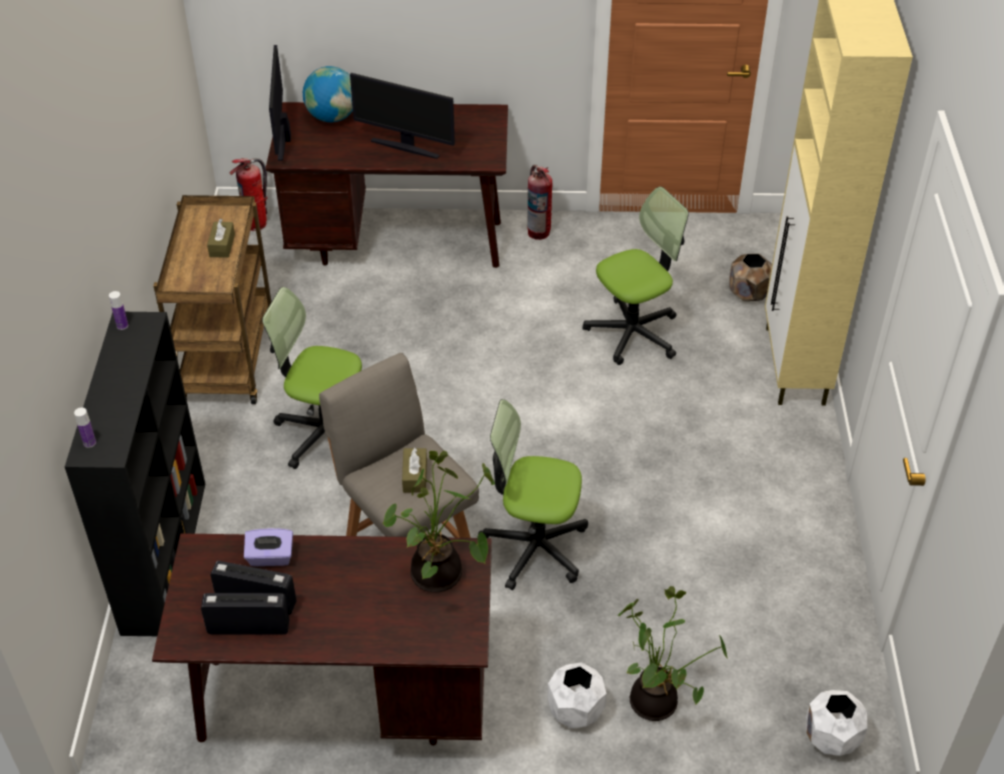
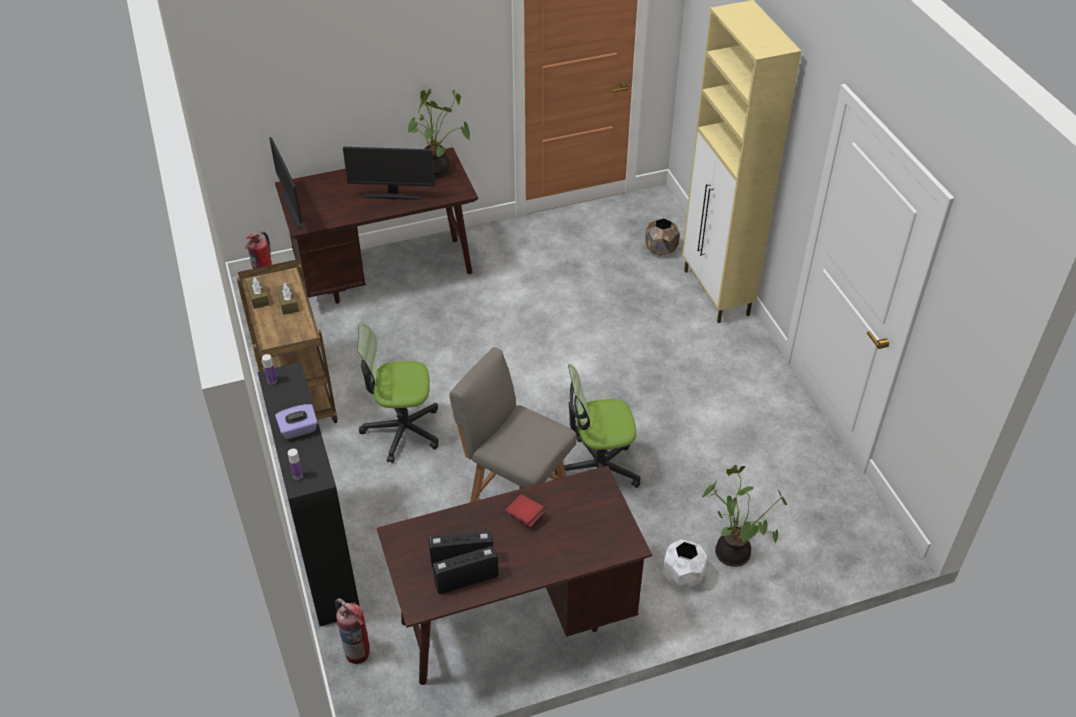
camera: 20 degrees left, 0 degrees up
(270, 557) = (455, 525): purple tissue box -> purple tissue box (299, 430)
(332, 117) = (323, 185): globe -> none
(358, 571) = (525, 516): none -> red book
(415, 476) = (528, 437): brown tissue box -> brown tissue box (258, 297)
(441, 576) = (586, 502): potted plant -> potted plant (438, 170)
(539, 232) = (489, 239): fire extinguisher -> fire extinguisher (357, 652)
(633, 333) = (593, 297): office chair -> none
(831, 738) = (859, 541): white planter -> none

